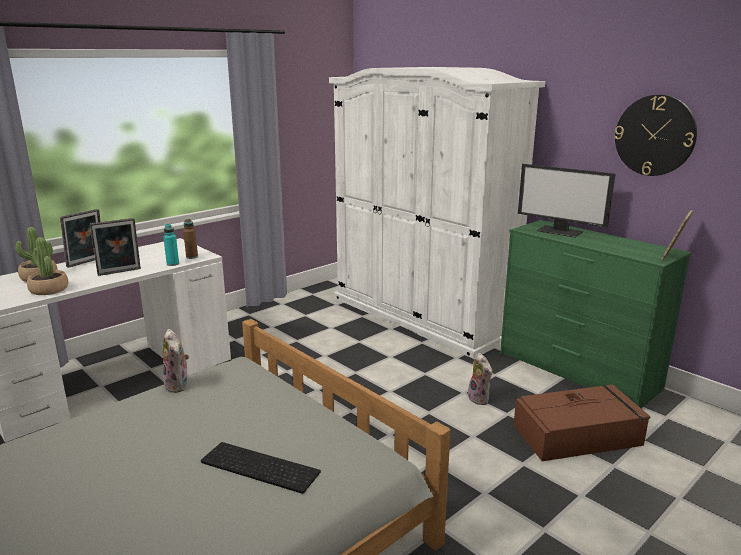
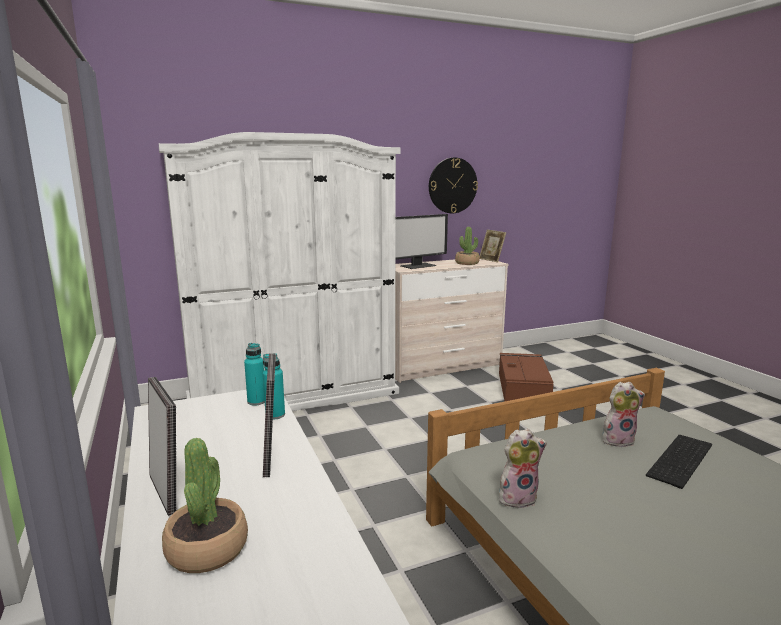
camera: 70 degrees left, 5 degrees down
(49, 290) = (306, 528): potted plant -> potted plant (467, 263)
(192, 257) = (256, 401): brown bottle -> turquoise bottle
(480, 399) = (464, 406): plush toy -> plush toy (618, 440)
(576, 371) = (442, 367): green dresser -> beige dresser

